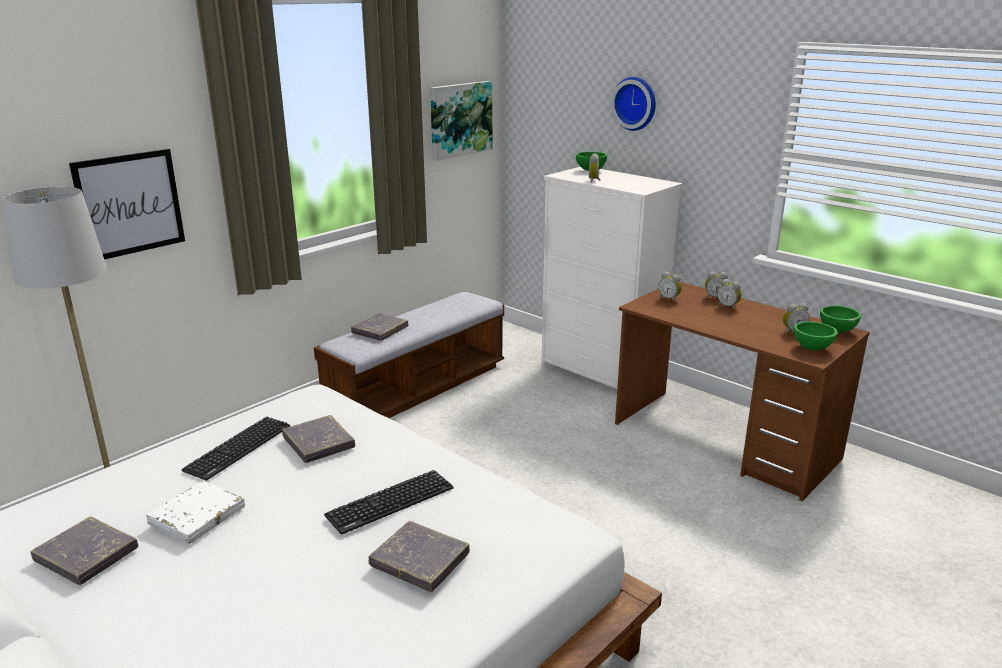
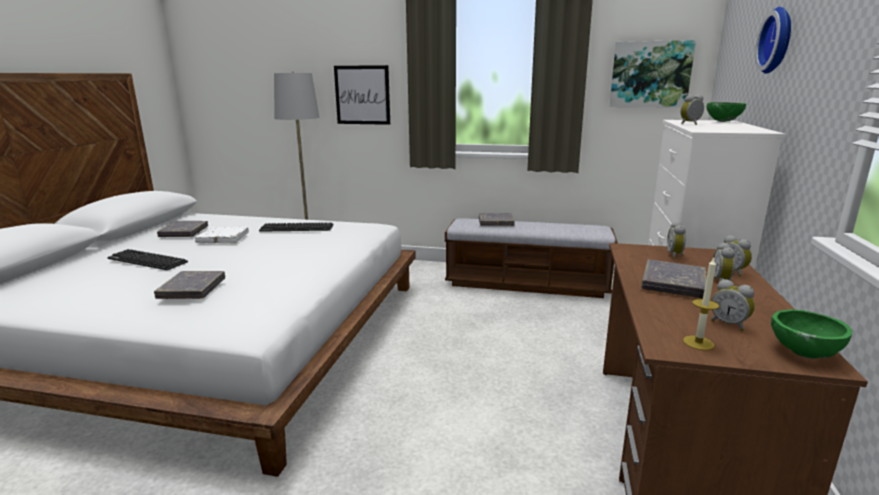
camera: 60 degrees right, 5 degrees down
(318, 443) = (317, 240): grey book -> grey book (673, 283)
(390, 502) = (262, 270): keyboard -> keyboard (147, 261)
(812, 348) = (698, 343): green bowl -> candle

